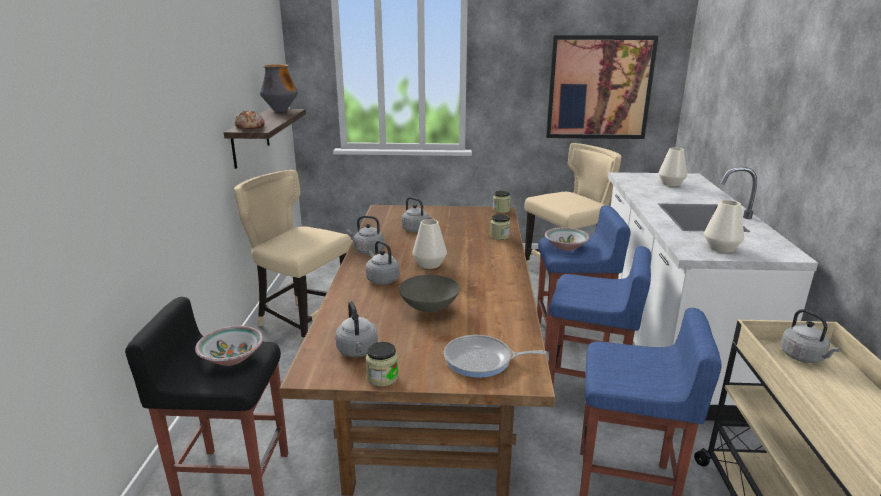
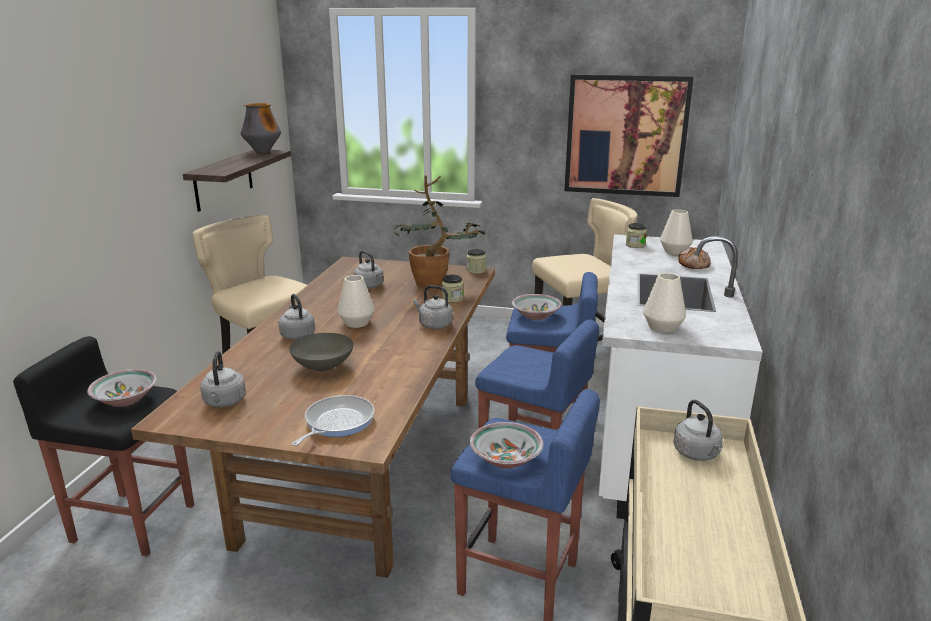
camera: 10 degrees right, 0 degrees up
(251, 127) = (214, 169): bread -> bread (694, 265)
(367, 251) = (303, 305): grey kettle -> grey kettle (434, 325)
(382, 377) = (230, 429): jar -> jar (635, 245)
(476, 224) = (437, 284): none -> potted plant
(482, 361) = (336, 423): frying pan -> frying pan turned 105 degrees clockwise
(633, 379) = (505, 459): none -> bowl

